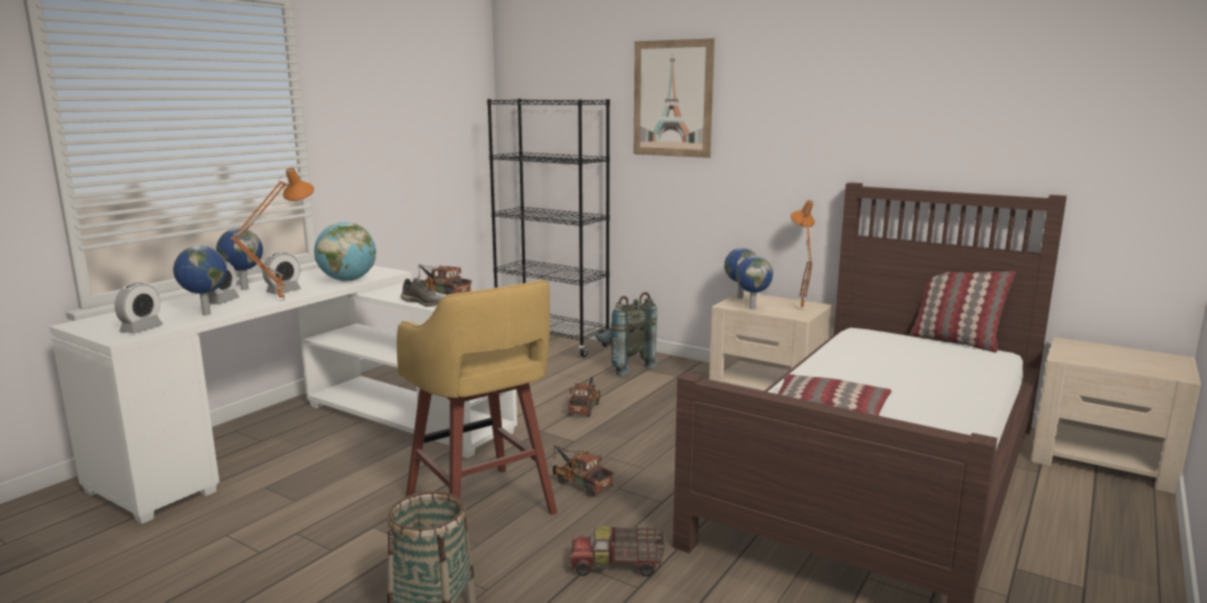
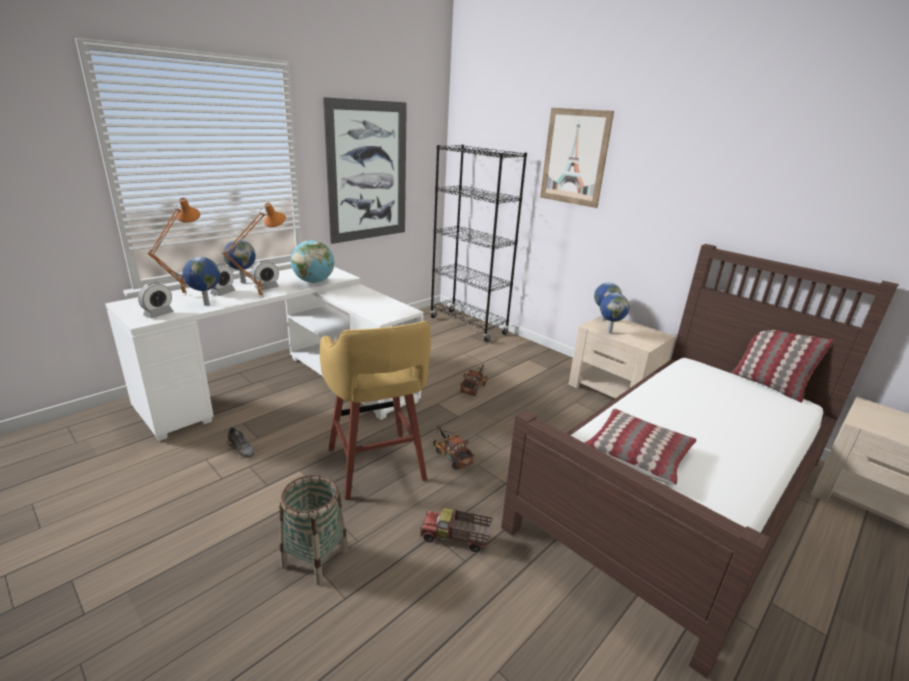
camera: 10 degrees right, 10 degrees up
(397, 138) = (368, 172): none -> picture
(424, 303) = (359, 308): grey shoe -> grey shoe (242, 449)
(441, 294) = (375, 301): toy truck -> none
(622, 366) = (511, 353): grey backpack -> none
(799, 309) = (646, 338): orange table lamp -> orange table lamp (183, 294)

